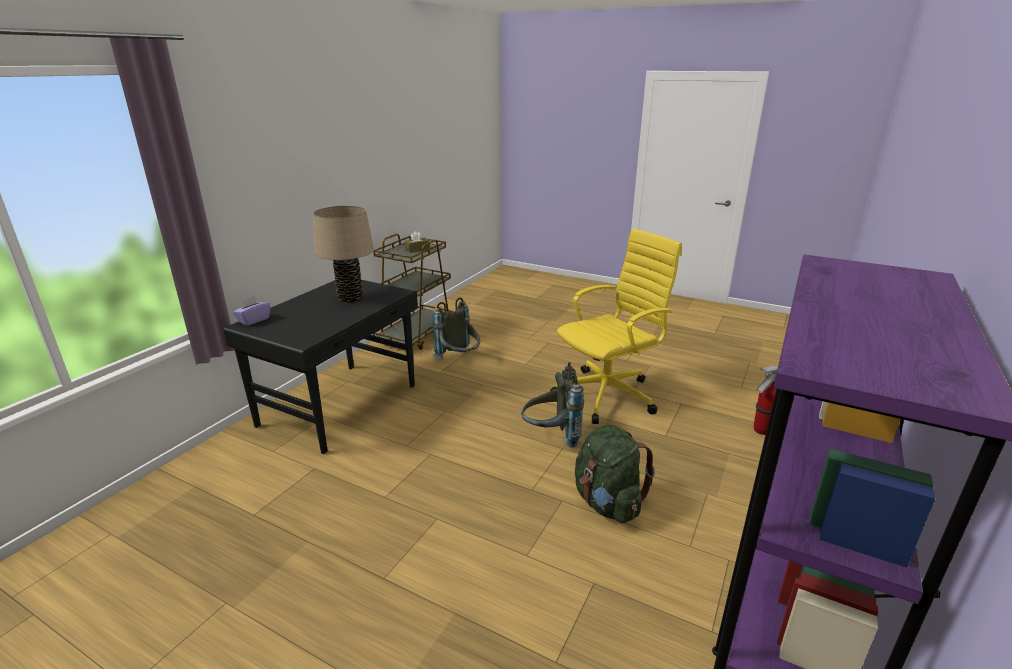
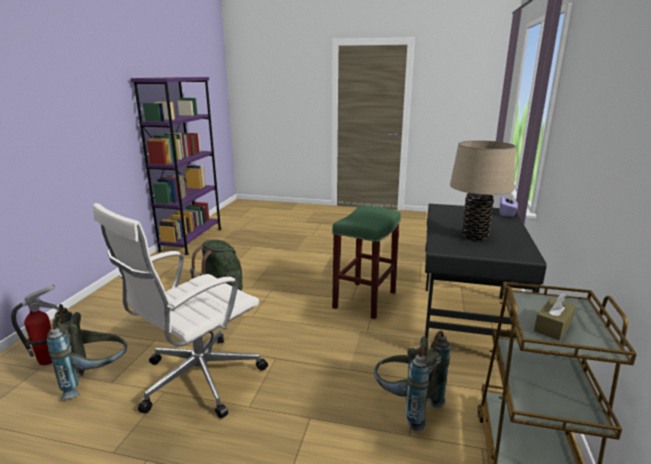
camera: 165 degrees right, 5 degrees down
(415, 451) = (364, 299): none -> green stool
(551, 436) = (262, 324): grey backpack -> grey backpack (96, 379)
(608, 395) = (197, 380): yellow office chair -> white office chair

